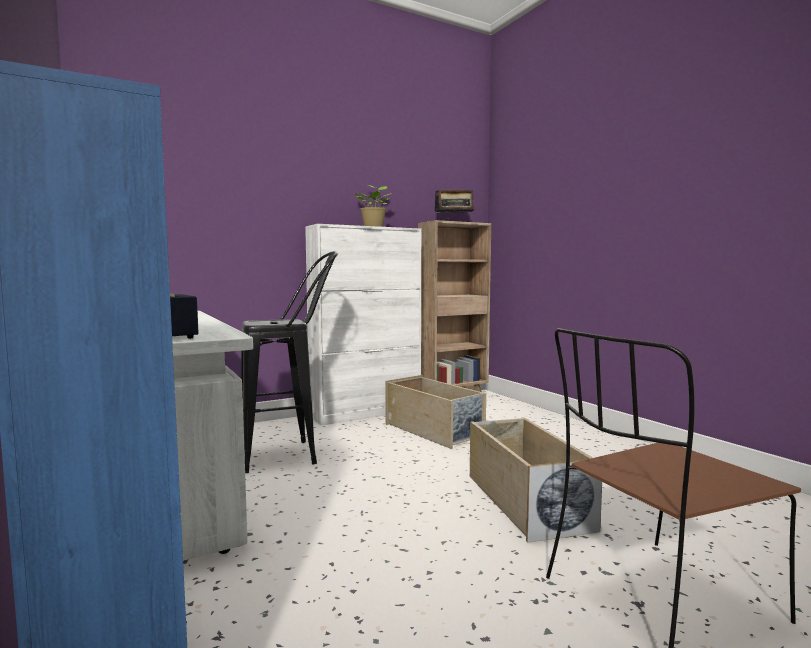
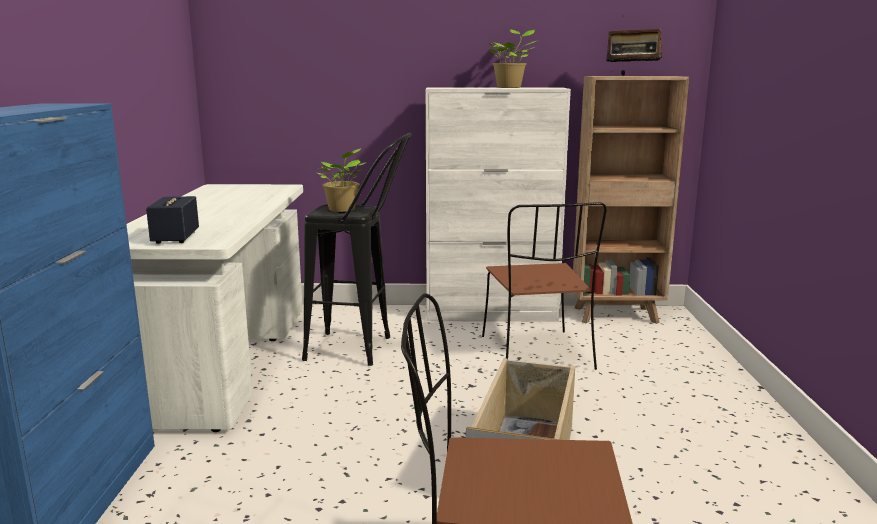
camera: 30 degrees right, 10 degrees up
(272, 322) = (342, 210): none -> potted plant
(434, 431) = (537, 354): beige storage box -> brown chair

